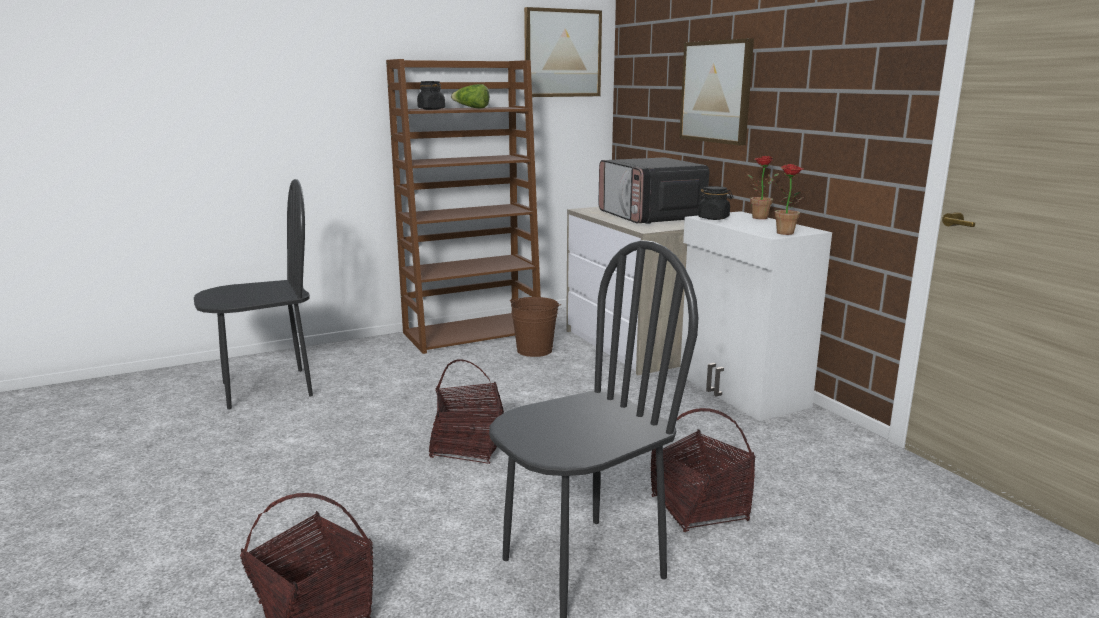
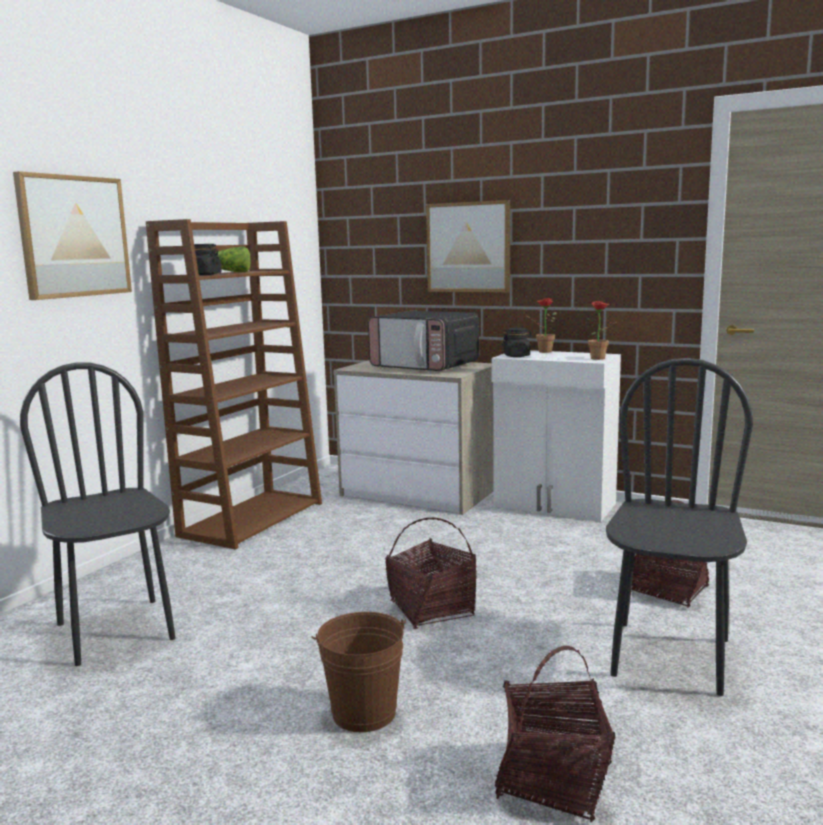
camera: 35 degrees left, 5 degrees down
(267, 389) = (116, 631): black chair -> black chair turned 60 degrees counterclockwise
(534, 350) = (341, 518): brown bucket -> brown bucket (364, 712)
(562, 53) = (283, 215): picture -> picture (74, 236)

